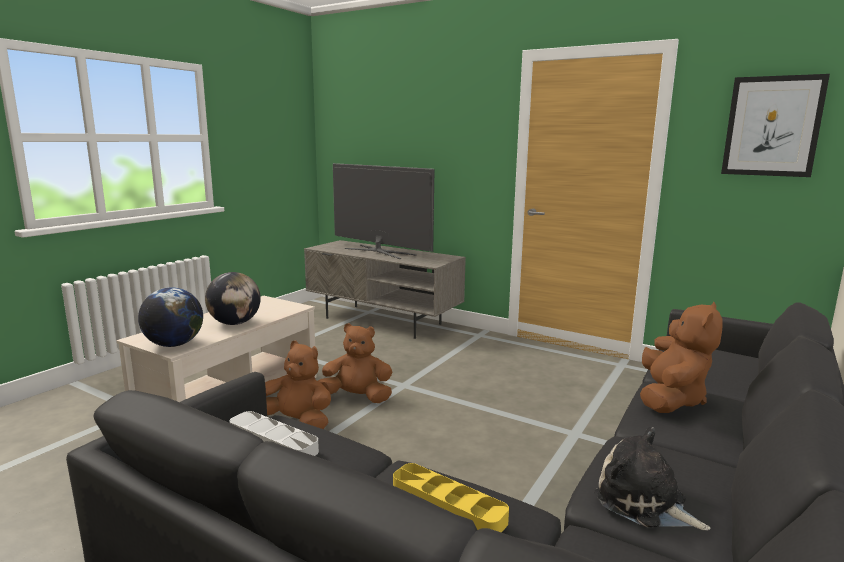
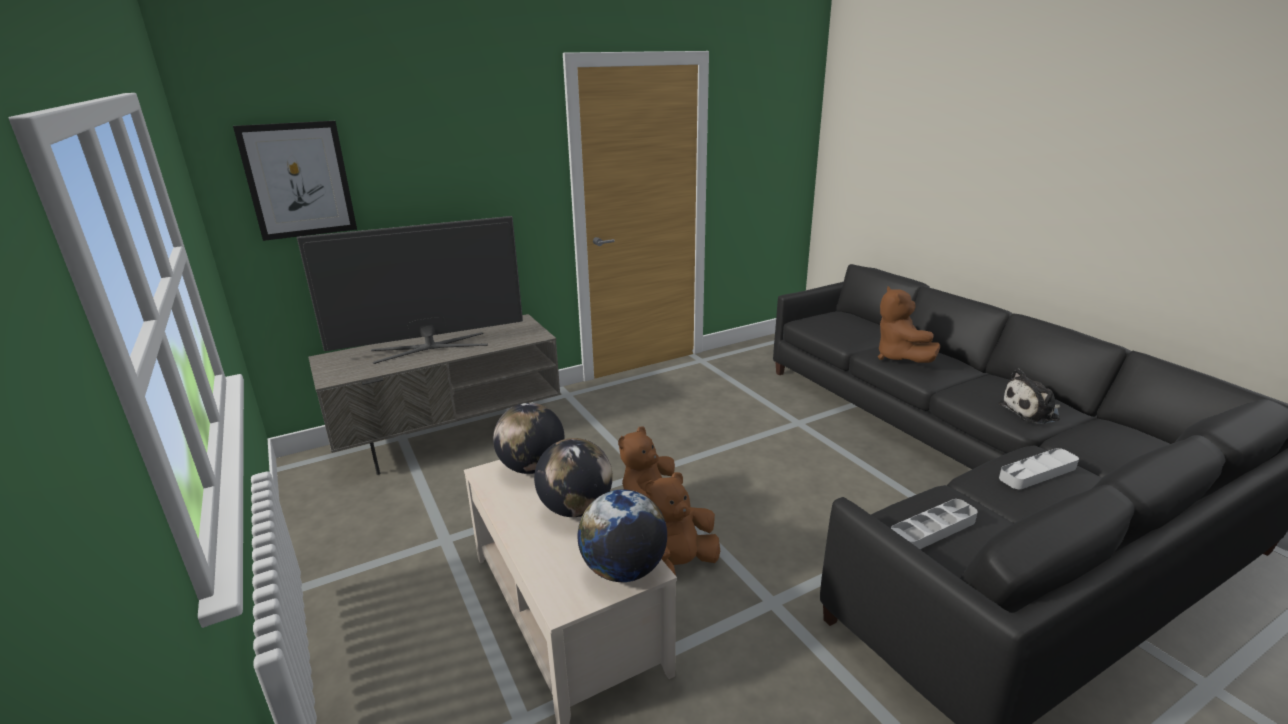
camera: 60 degrees left, 10 degrees up
(276, 306) = (532, 468): none -> globe
(448, 504) = (1037, 473): yellow tray -> grey tray
(670, 399) = (899, 357): brown plush toy -> brown plush toy turned 150 degrees counterclockwise
(772, 126) = (772, 130): picture -> picture (298, 180)

